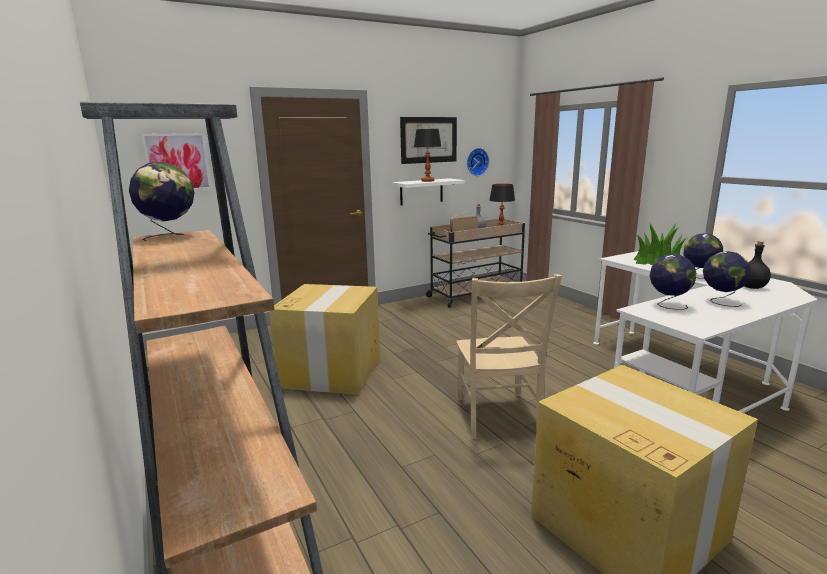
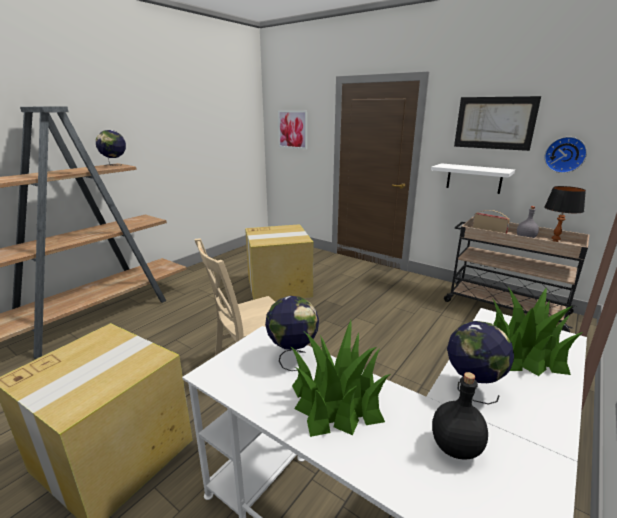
camera: 65 degrees right, 5 degrees up
(428, 181) = (468, 168): table lamp -> none
(721, 301) = (337, 401): globe -> potted plant

